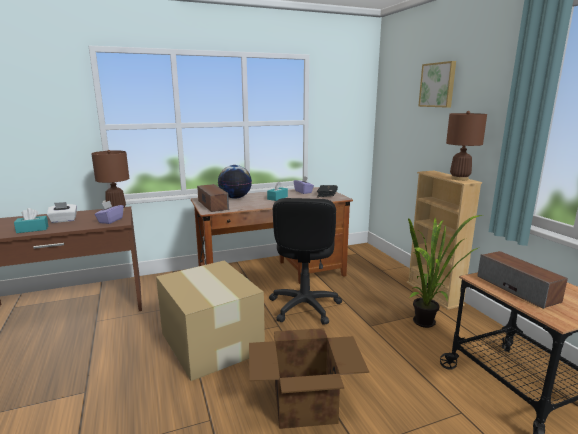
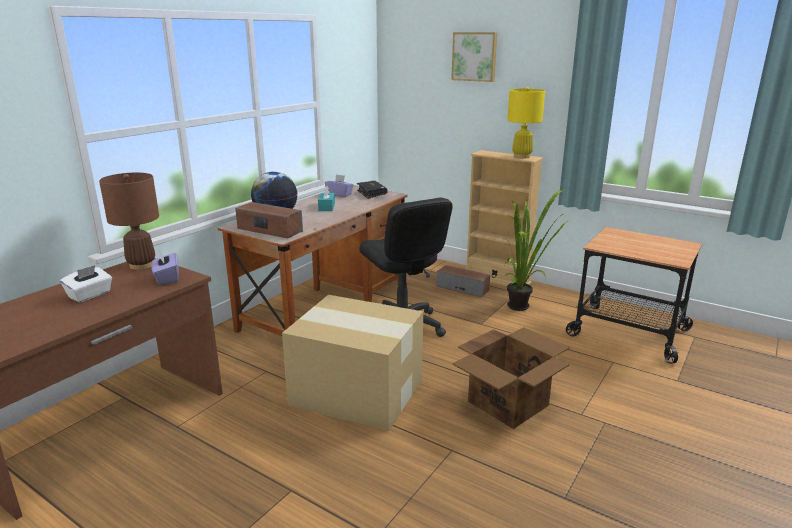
camera: 35 degrees left, 5 degrees up
(32, 229) = (72, 317): turquoise tissue box -> none
(459, 179) = (522, 156): brown table lamp -> yellow table lamp
(517, 289) = (629, 247): speaker -> speaker (463, 288)

